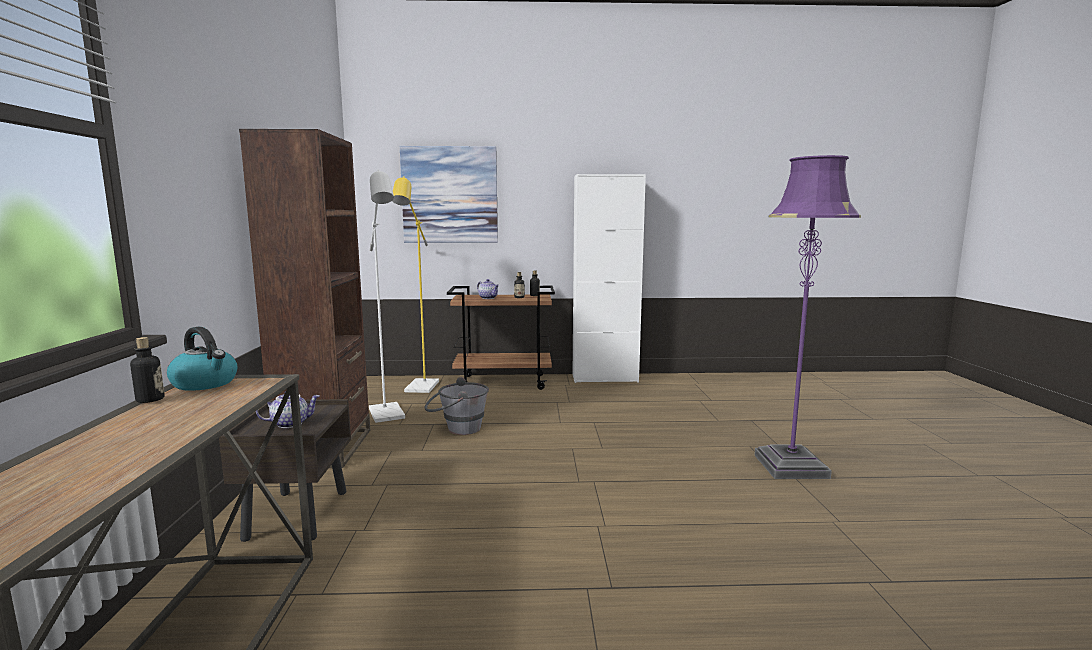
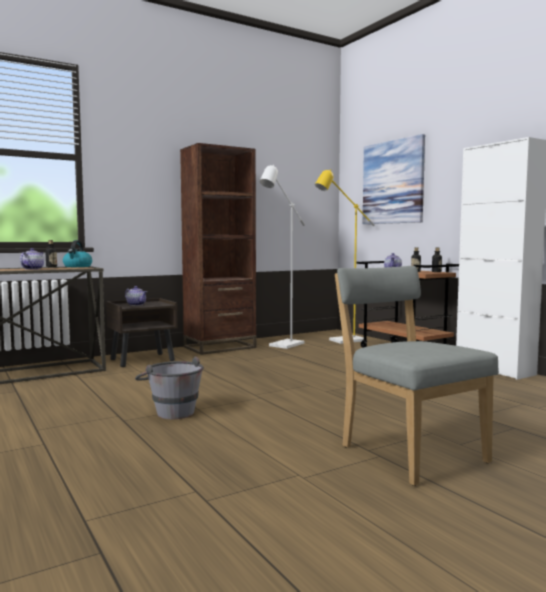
camera: 60 degrees right, 5 degrees down
(176, 417) = (32, 269): none -> teapot
(457, 429) = (290, 359): grey bucket -> grey bucket (171, 411)
(790, 466) = (408, 452): purple floor lamp -> grey chair

